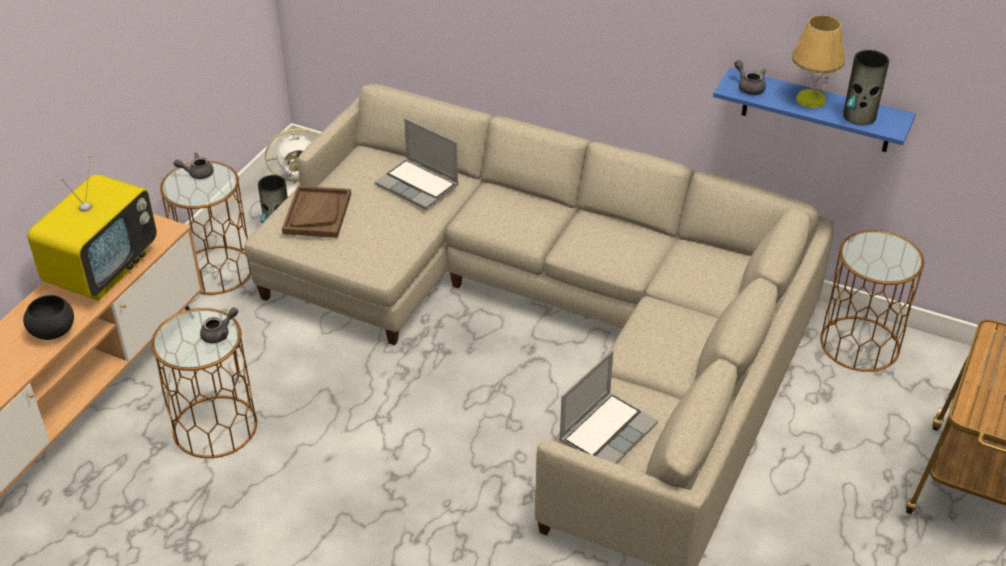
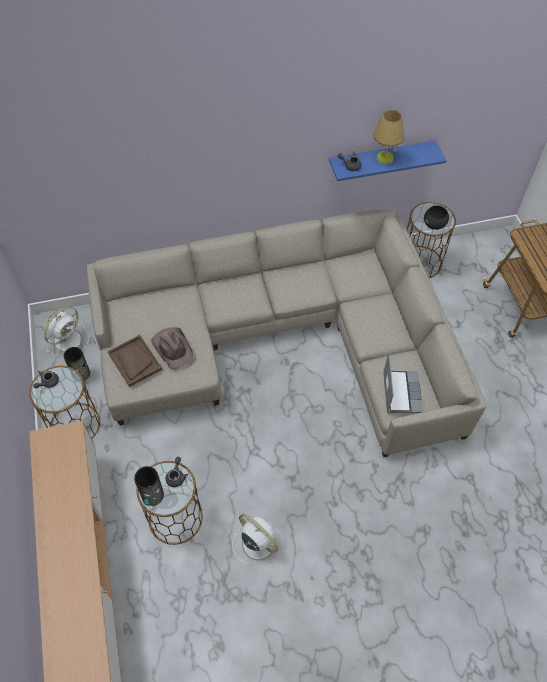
camera: 40 degrees left, 15 degrees up
(53, 332) = (79, 544): black bowl -> black bowl (434, 224)
(103, 270) = (63, 484): television -> none
(274, 514) = (257, 542): none -> white fan
(374, 223) = (173, 348): none -> brown hat
(418, 185) = (171, 308): laptop -> none
(859, 116) = (415, 156): vase -> vase (152, 495)

